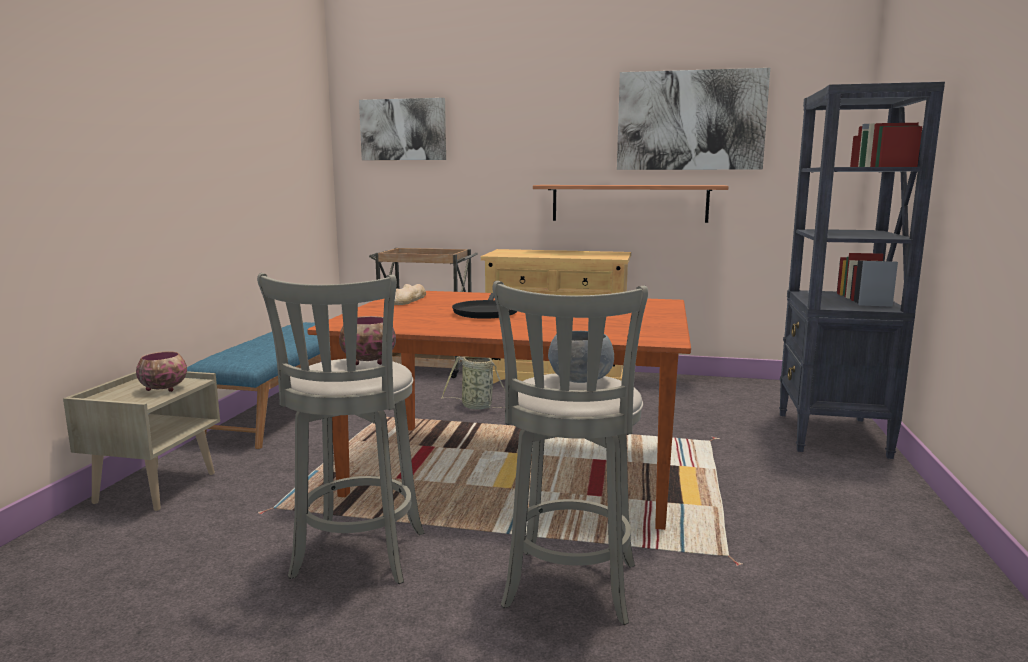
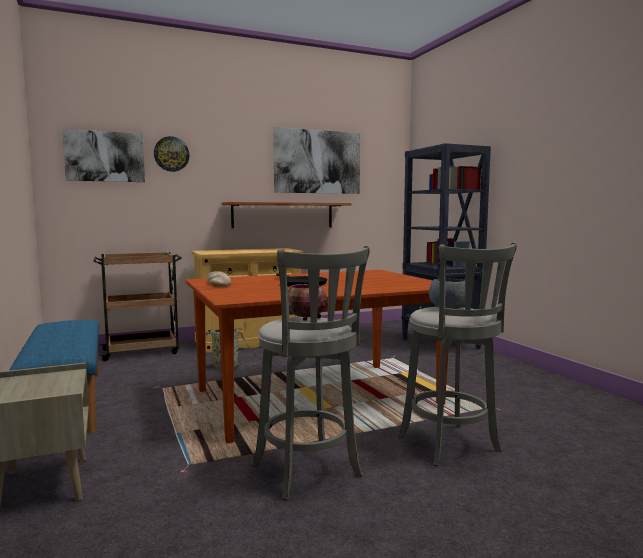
camera: 35 degrees left, 5 degrees down
(164, 389) = (55, 382): bowl -> none
(478, 121) = (171, 154): none -> wall clock

